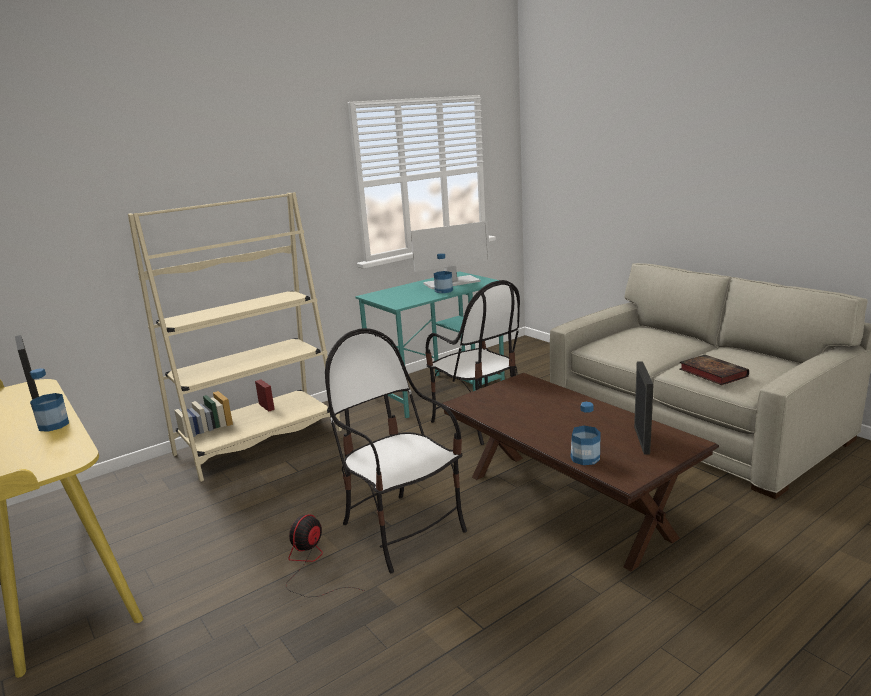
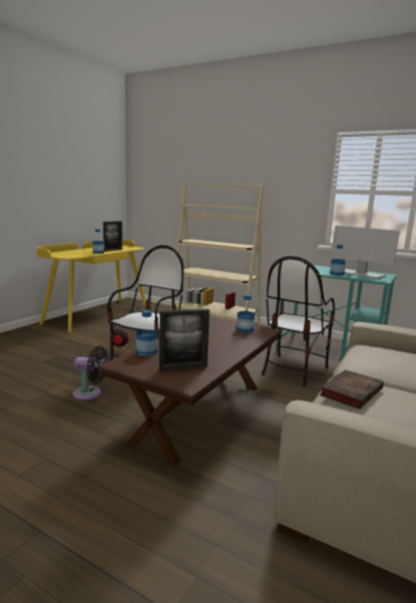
camera: 65 degrees right, 5 degrees down
(477, 598) = (90, 394): none -> black fan
(516, 390) = (245, 330): none -> bottle

